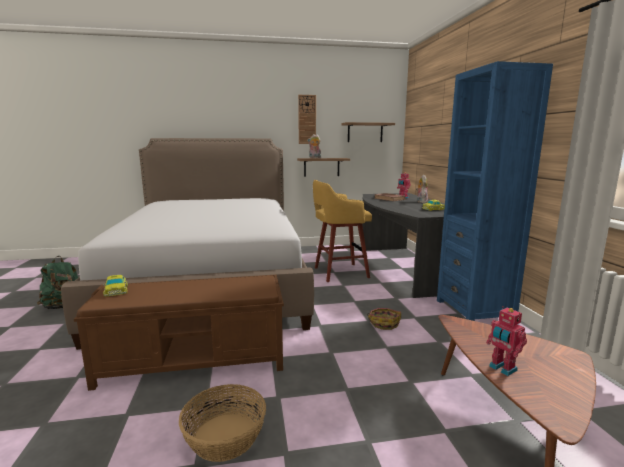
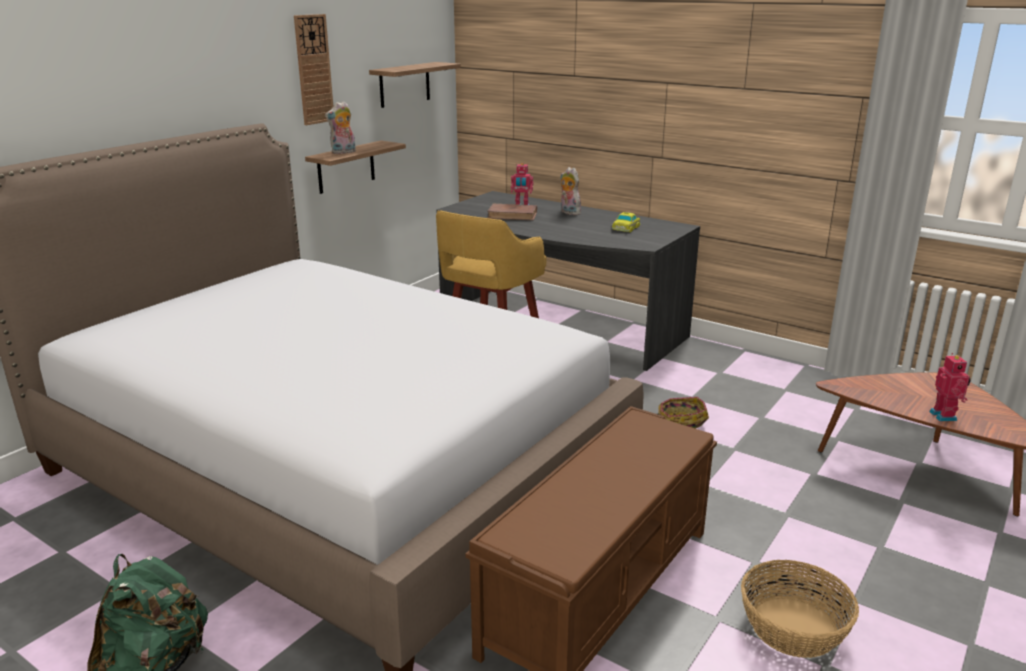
camera: 45 degrees left, 10 degrees up
(116, 290) = (526, 533): toy car -> none
(474, 310) = (725, 362): blue bookcase -> none
(502, 369) = (944, 416): toy robot -> toy robot turned 105 degrees counterclockwise

